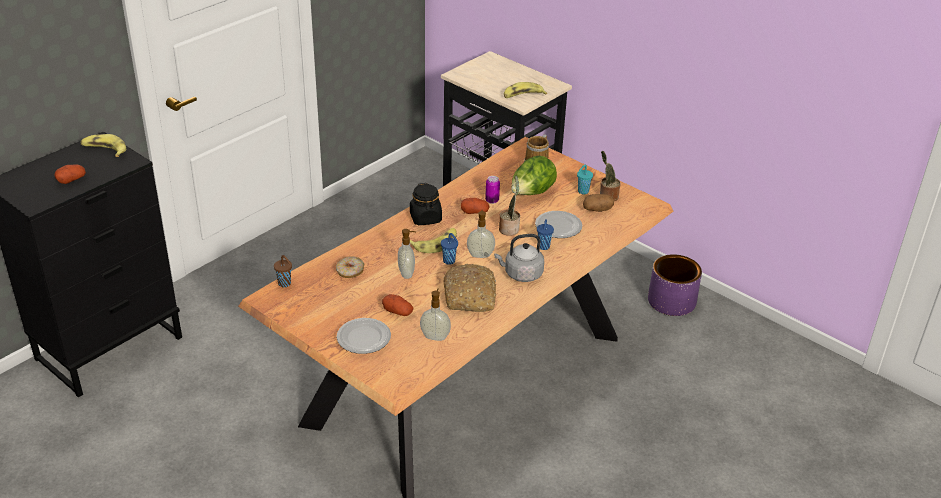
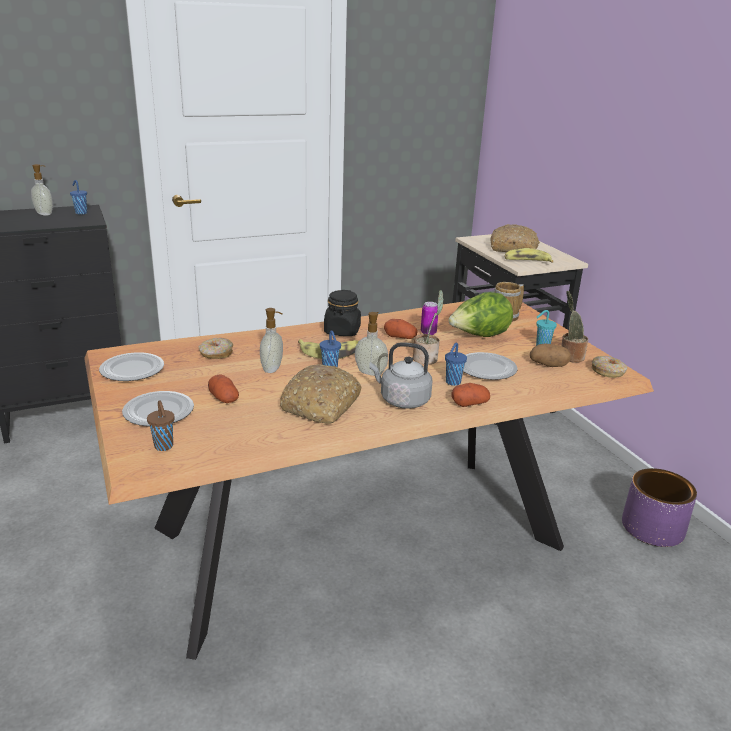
camera: 25 degrees right, 10 degrees down
(71, 180) = (26, 222): potato -> potato (470, 403)
(104, 150) = (81, 213): banana -> blue cup
(285, 284) = (141, 348): brown cup -> brown cup (164, 447)
(303, 308) = (133, 370): none -> plate
(435, 336) = (239, 432): soap dispenser -> soap dispenser (45, 214)
(501, 79) = (513, 248): none -> bread
(640, 204) = (608, 372): none -> donut

